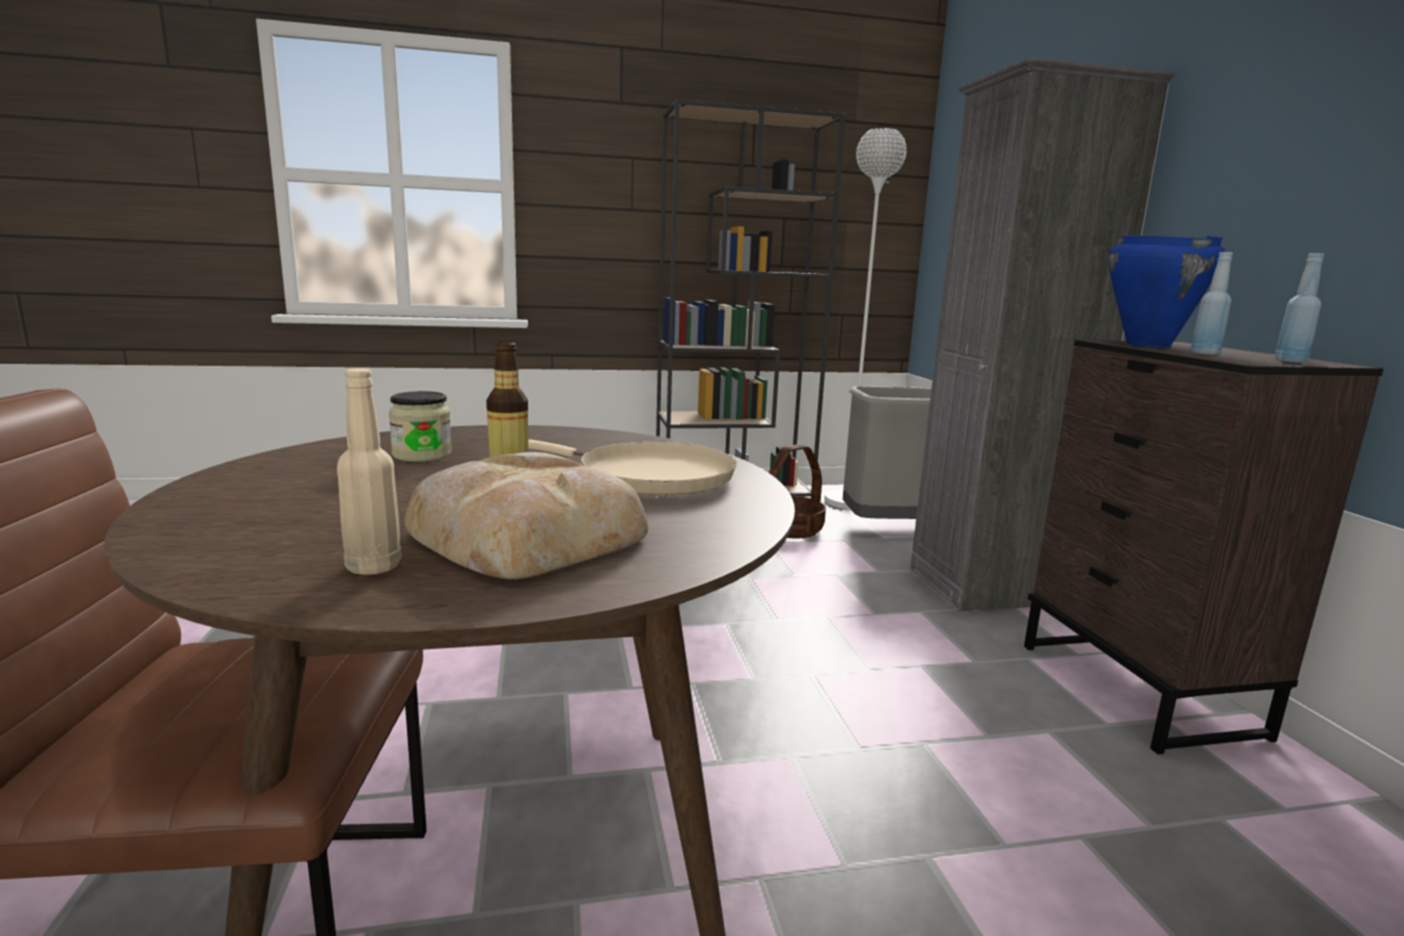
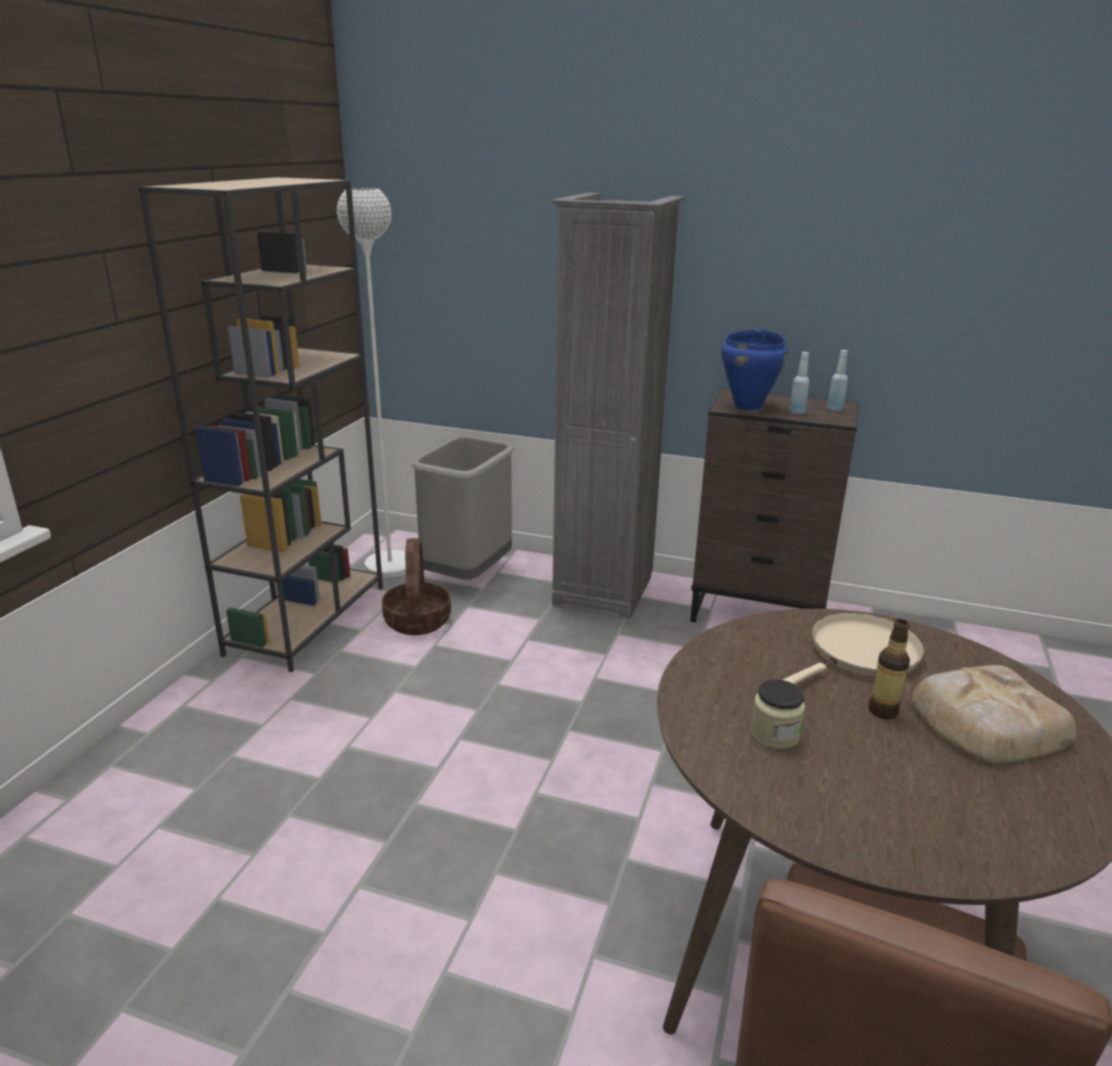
camera: 60 degrees left, 10 degrees up
(374, 567) = (1049, 784): beige bottle -> none

